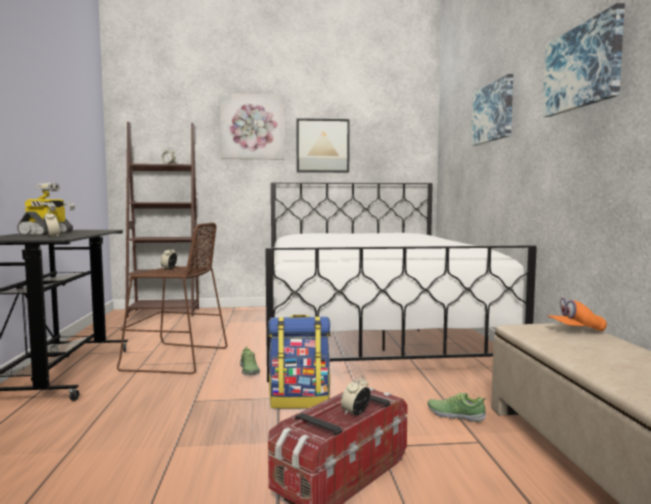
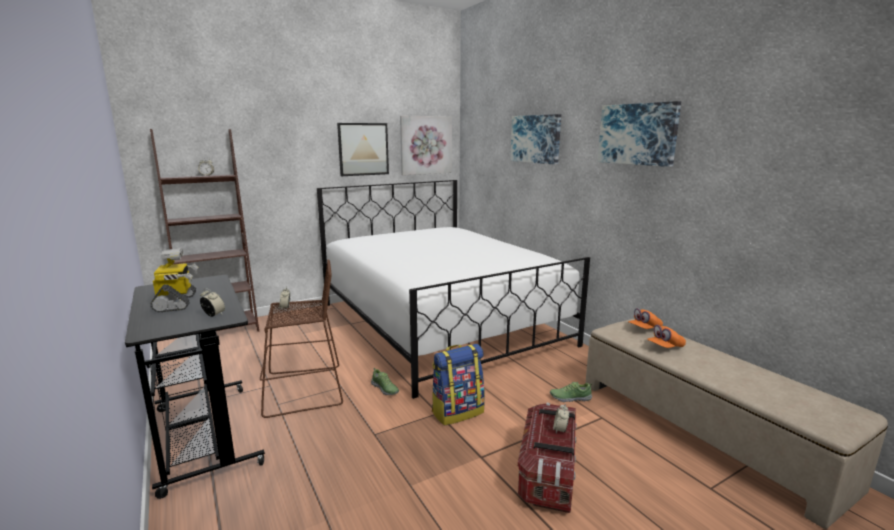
camera: 25 degrees left, 10 degrees up
(253, 127) = (294, 132): picture -> picture (425, 145)
(582, 347) = (665, 347): none -> orange cap

